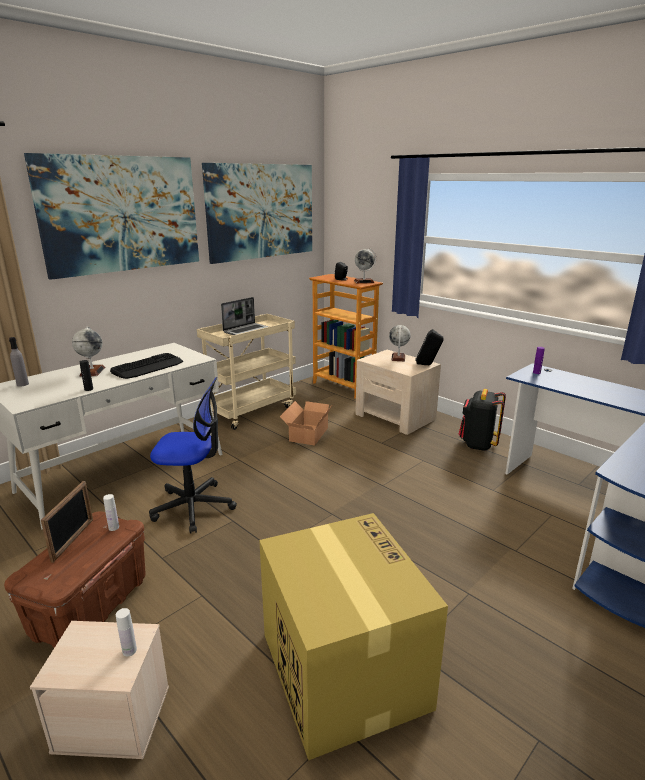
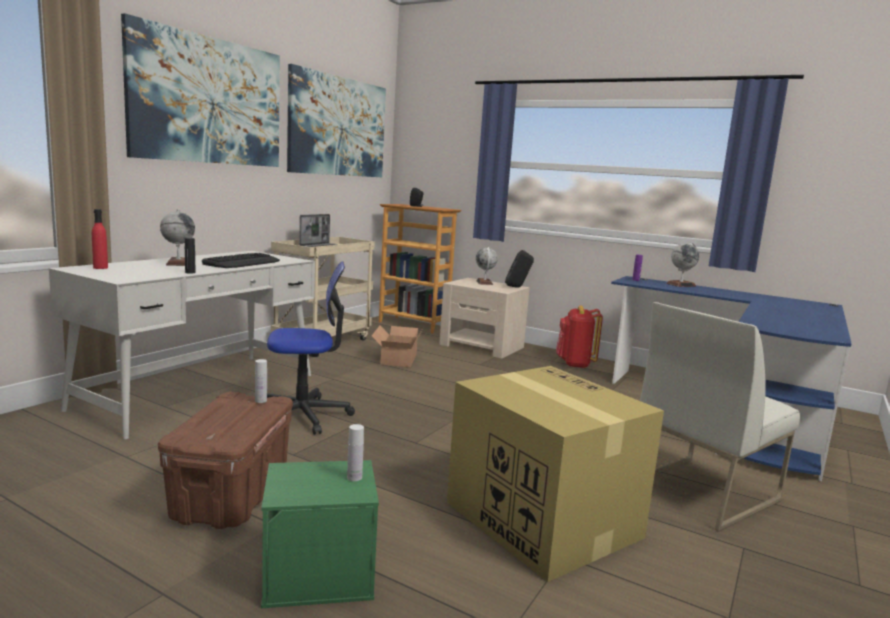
camera: 15 degrees left, 10 degrees down
(22, 384) = (100, 268): grey bottle -> red bottle
(73, 540) = (219, 410): picture frame -> none
(114, 717) = (320, 574): beige storage box -> green storage box
(364, 282) = (441, 208): globe -> globe (681, 285)
(478, 444) = (575, 364): black backpack -> red backpack
(530, 644) = (701, 490): none -> white chair

